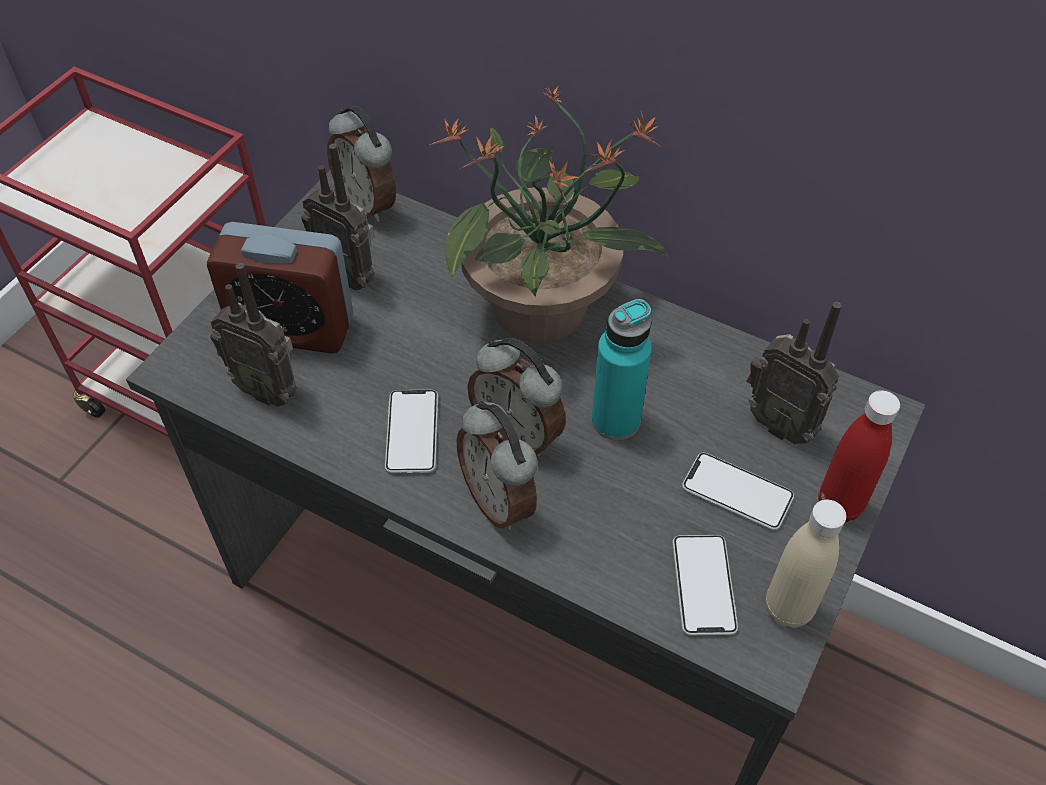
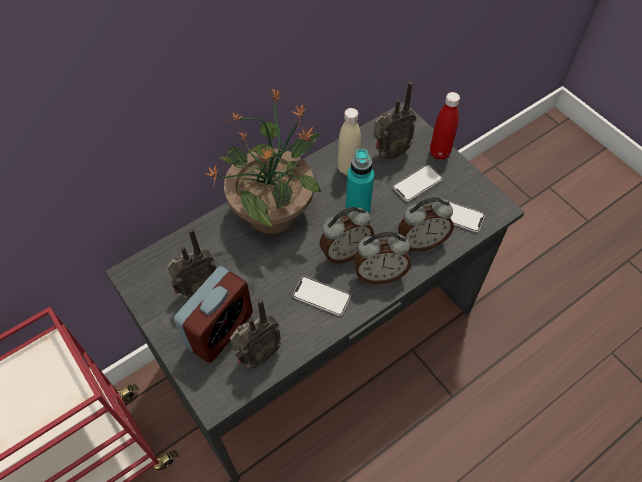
camera: 65 degrees left, 5 degrees up
(368, 204) = (148, 262): alarm clock -> alarm clock (421, 241)
(788, 609) = (479, 192): beige bottle -> beige bottle (348, 168)

